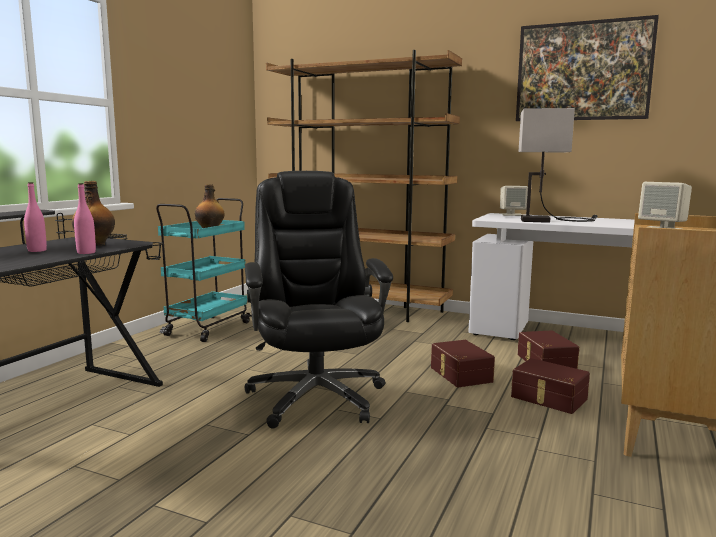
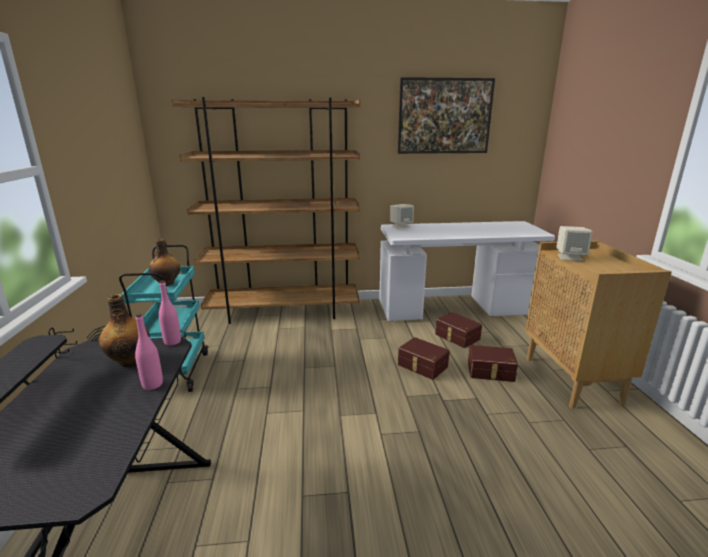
camera: 30 degrees left, 10 degrees up
(37, 250) = (80, 397): pink bottle -> pink bottle (172, 342)
(316, 396) = (353, 425): black office chair -> none
(553, 220) = (441, 232): table lamp -> none

